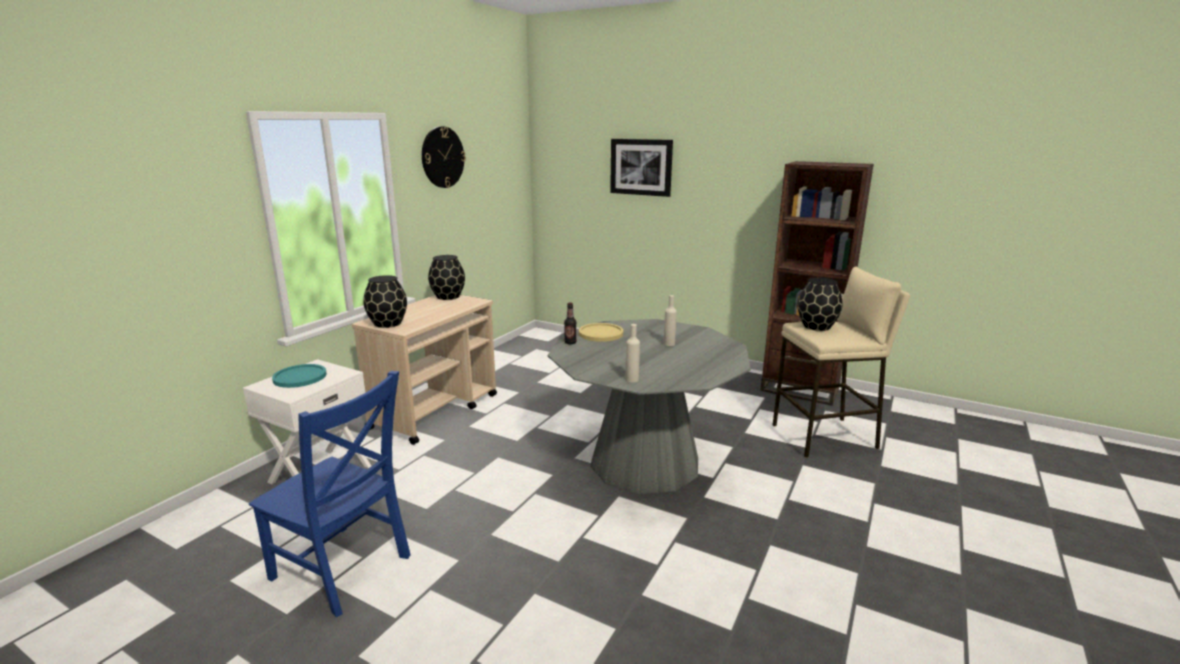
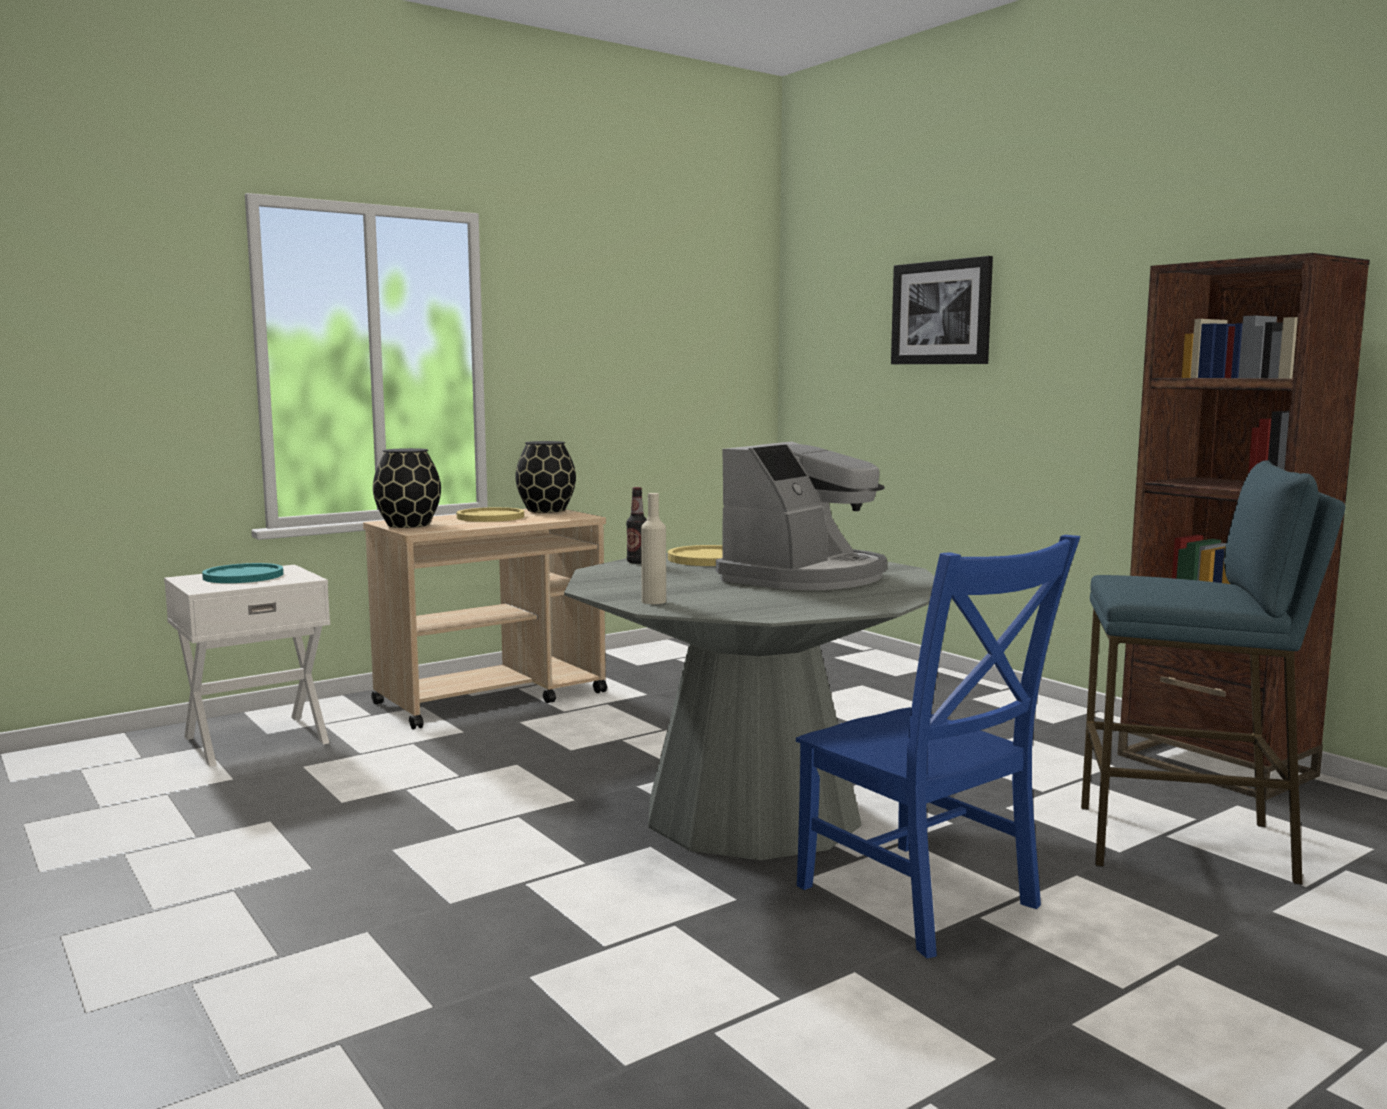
camera: 25 degrees right, 10 degrees down
(344, 570) = (157, 844): blue chair -> blue chair (923, 900)
(426, 308) = (490, 517): none -> yellow plate
(442, 157) = (585, 292): wall clock -> none
(669, 344) = (805, 577): beige bottle -> coffee machine
(817, 326) = (1150, 580): black vase -> none
(825, 437) = (1185, 844): beige stool -> blue stool

